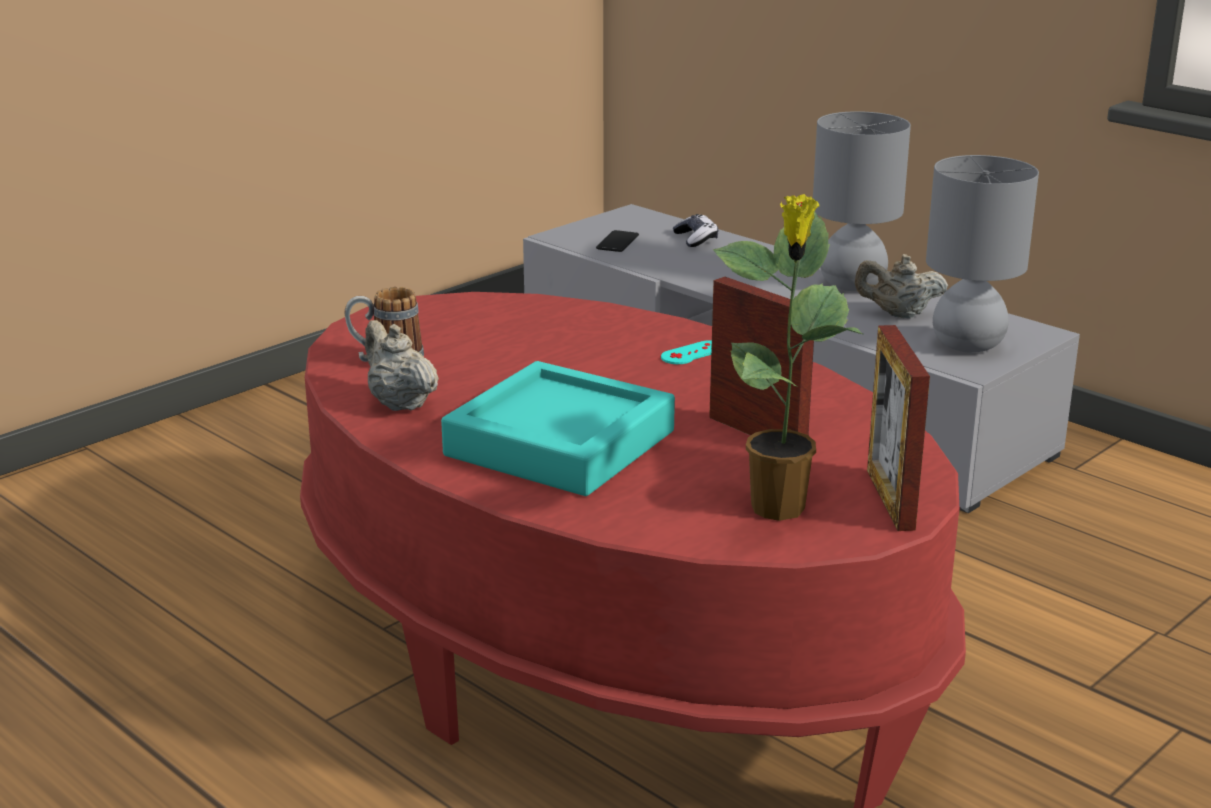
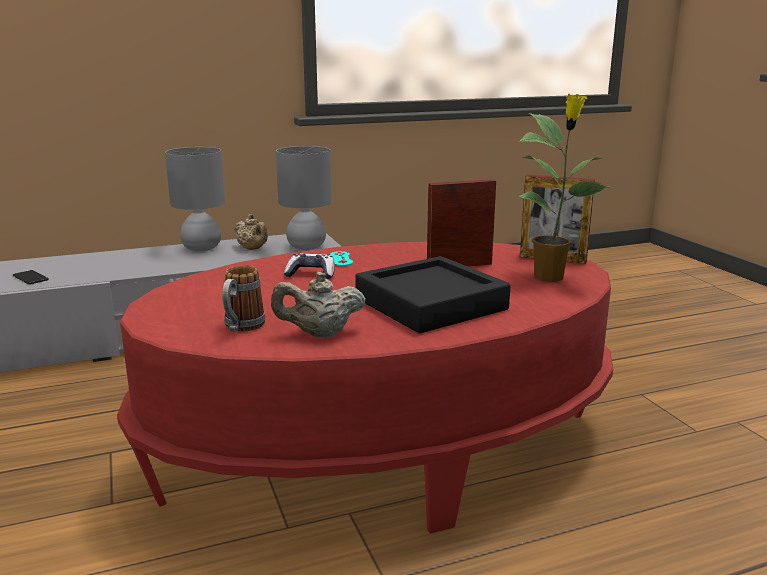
camera: 65 degrees left, 5 degrees down
(560, 443) = (430, 304): turquoise tray -> black tray
(696, 239) = (70, 261): game controller -> game controller (311, 274)
(898, 314) = (252, 249): beige teapot -> beige teapot turned 75 degrees counterclockwise

